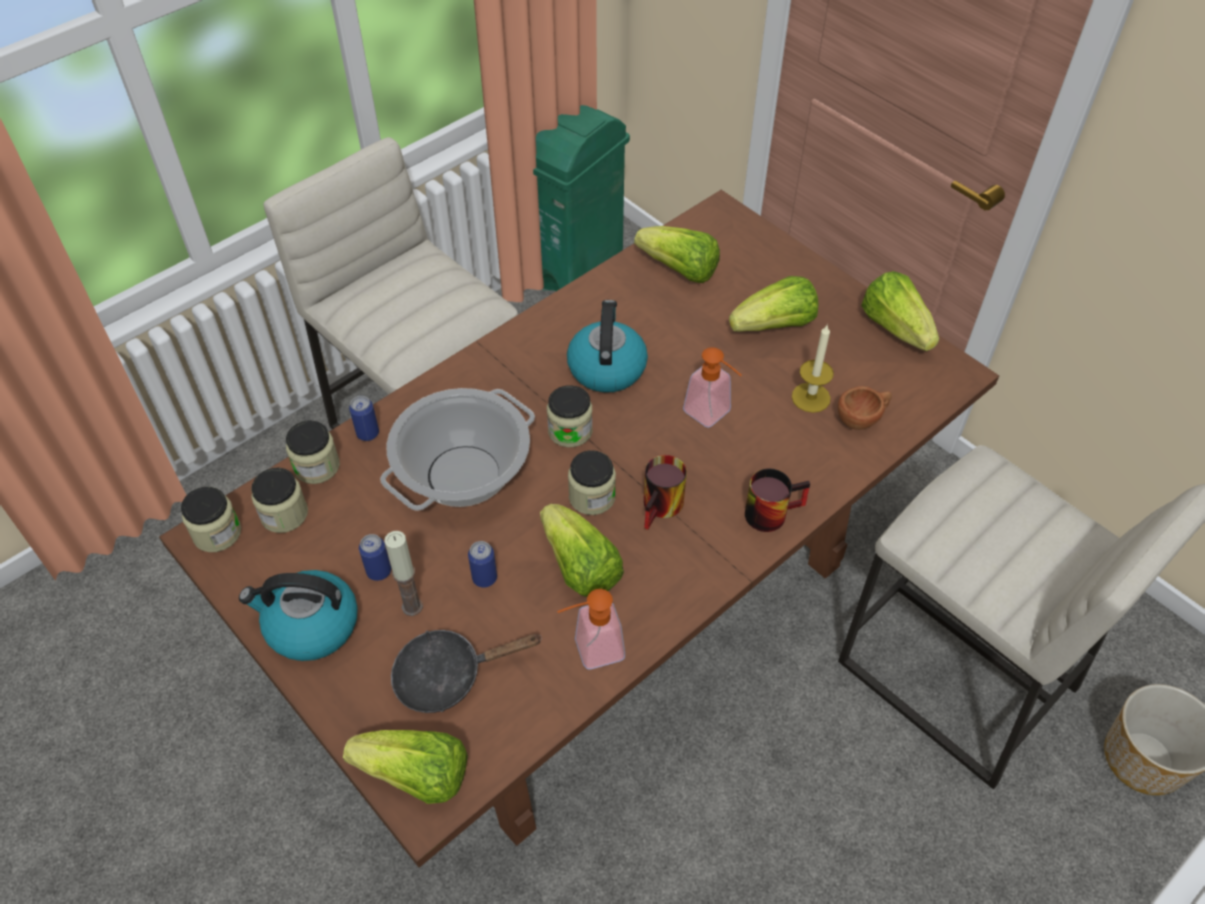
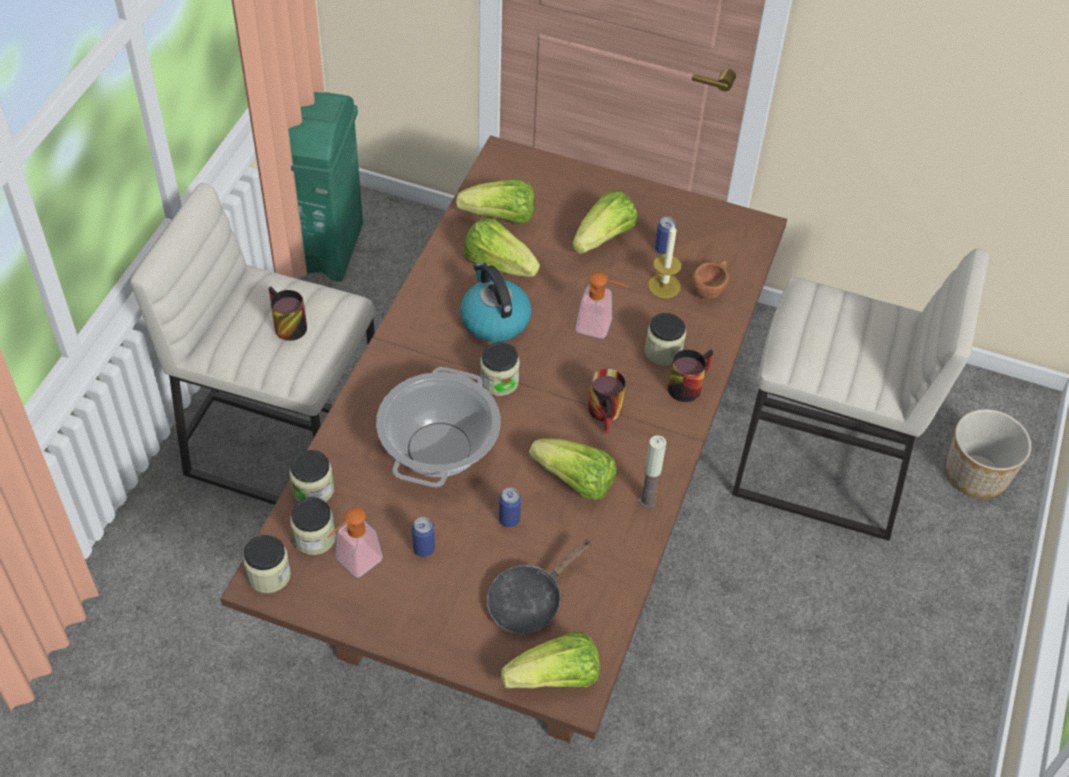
camera: 30 degrees left, 0 degrees up
(310, 626) = (399, 611): kettle -> none
(368, 433) = (336, 447): can -> can (663, 249)
(412, 606) = (468, 563): candle -> candle (647, 500)
(415, 304) = (285, 326): none -> mug
(590, 651) = (622, 538): soap dispenser -> soap dispenser (353, 564)
(592, 497) = (549, 426): jar -> jar (663, 351)
(896, 328) = (694, 207): lettuce -> lettuce (499, 264)

